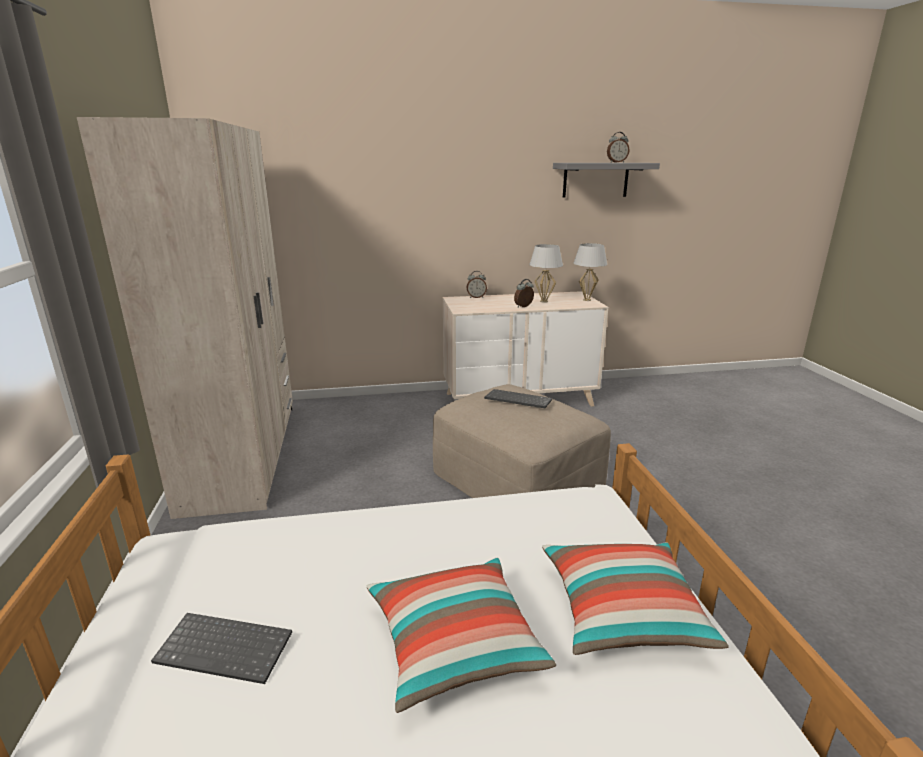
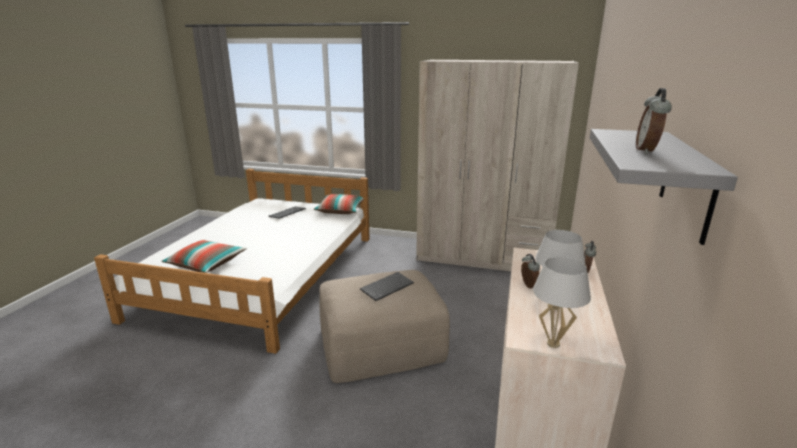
camera: 115 degrees right, 0 degrees up
(454, 644) = (242, 237): pillow -> pillow (340, 211)

